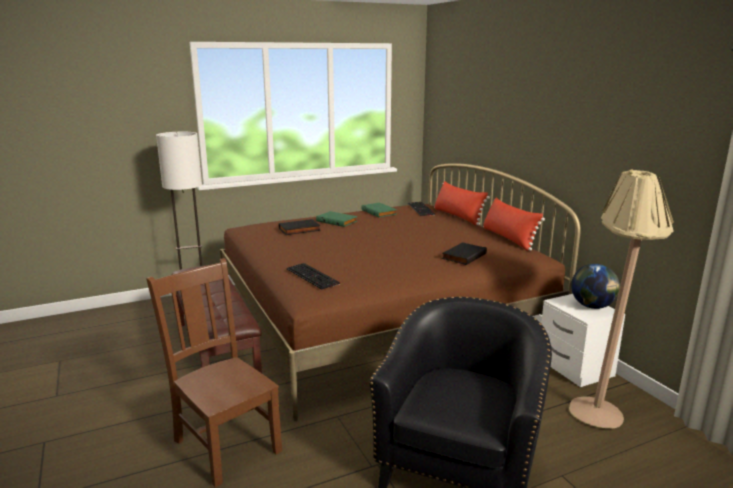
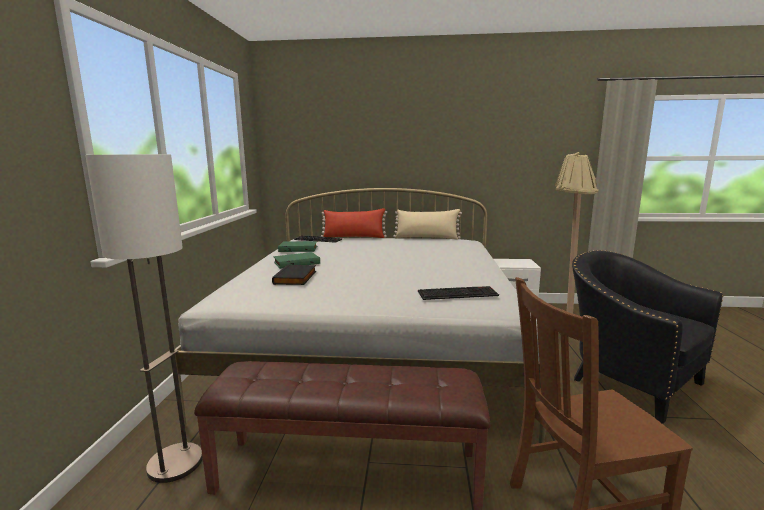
camera: 60 degrees left, 5 degrees down
(380, 320) = (375, 346): brown bed -> white bed
(463, 256) = (455, 250): black book -> none
(508, 238) = (426, 238): red pillow -> beige pillow
(592, 306) = (515, 261): globe -> none

